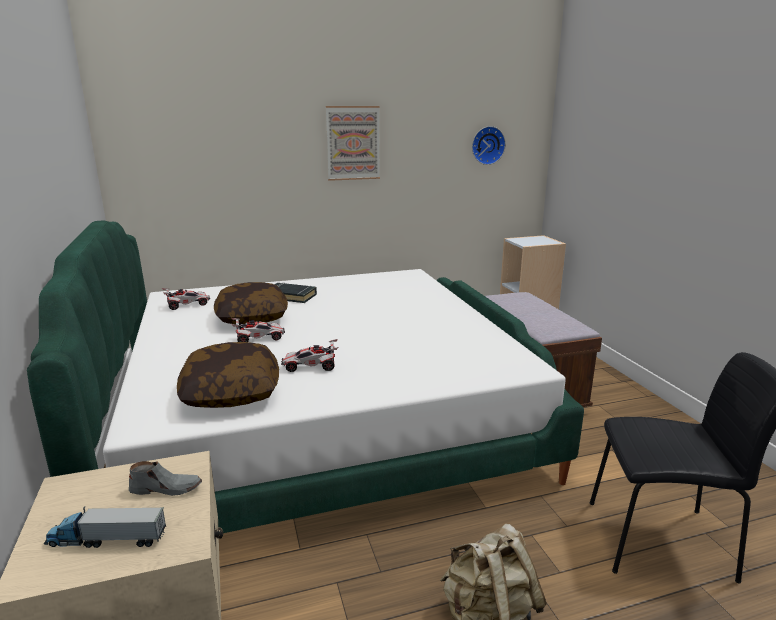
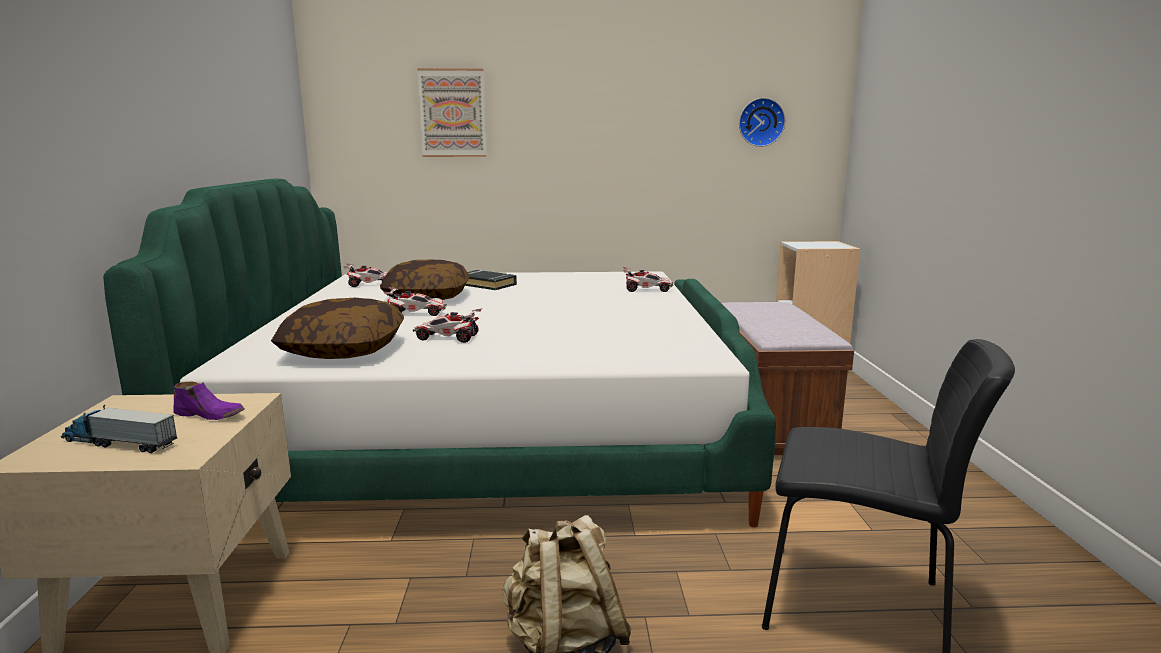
camera: 15 degrees right, 5 degrees down
(166, 488) = (210, 415): grey shoe -> purple shoe
(353, 143) = (586, 116): picture -> picture (452, 113)
(425, 292) = (647, 290): none -> toy car

